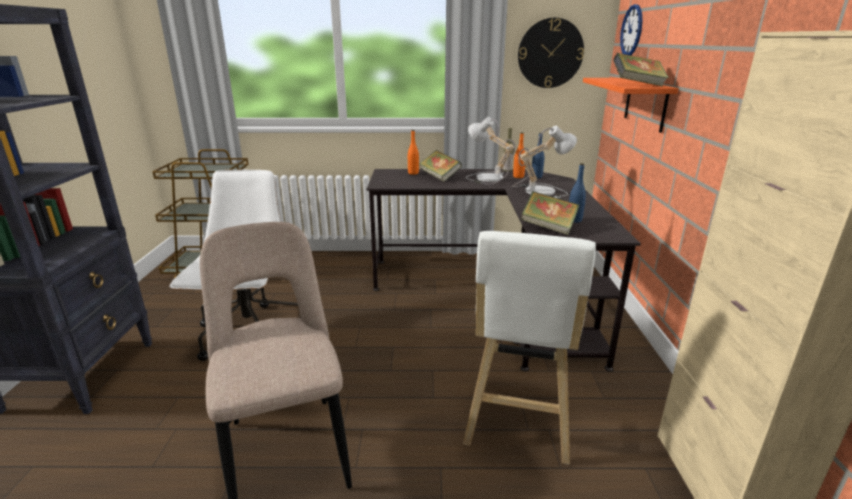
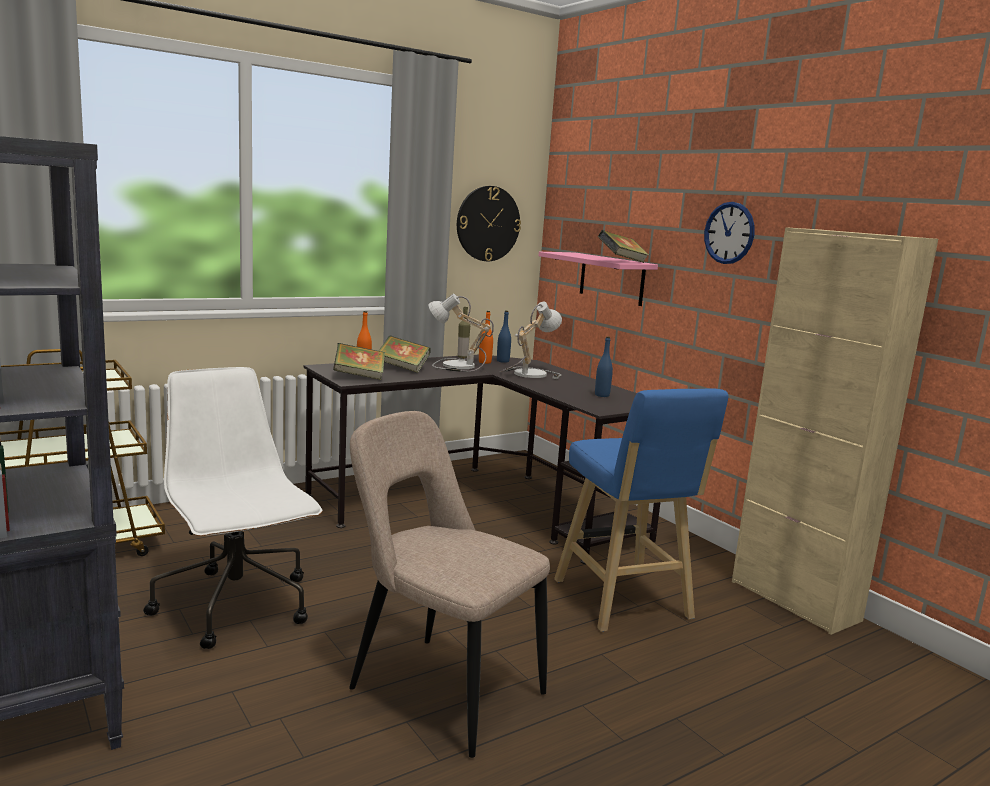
camera: 35 degrees left, 10 degrees down
(517, 421) = (624, 602): white stool -> blue stool
(548, 227) = (591, 403): book -> book (359, 377)
(631, 31) = (575, 206): wall clock -> wall clock (729, 233)
(645, 103) = (611, 278): orange shelf -> pink shelf

